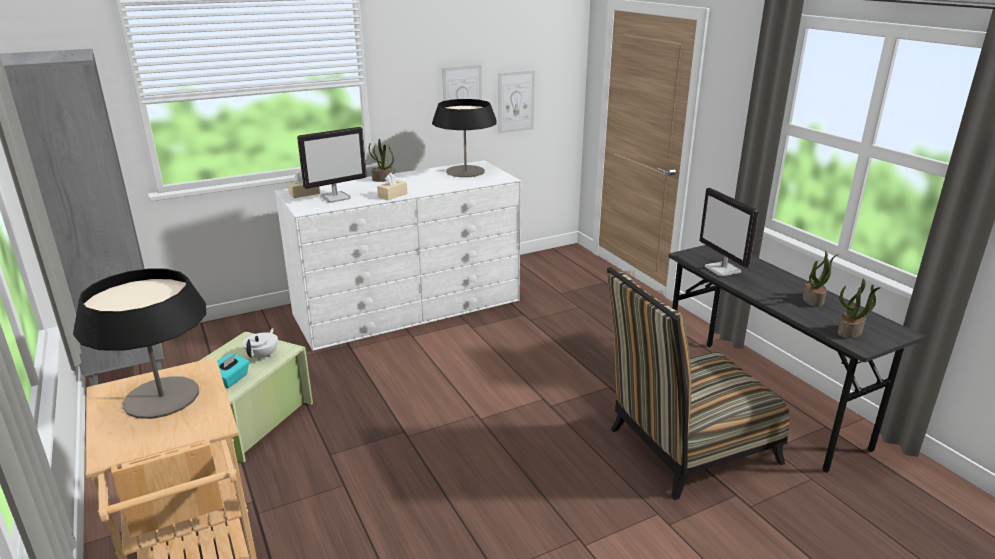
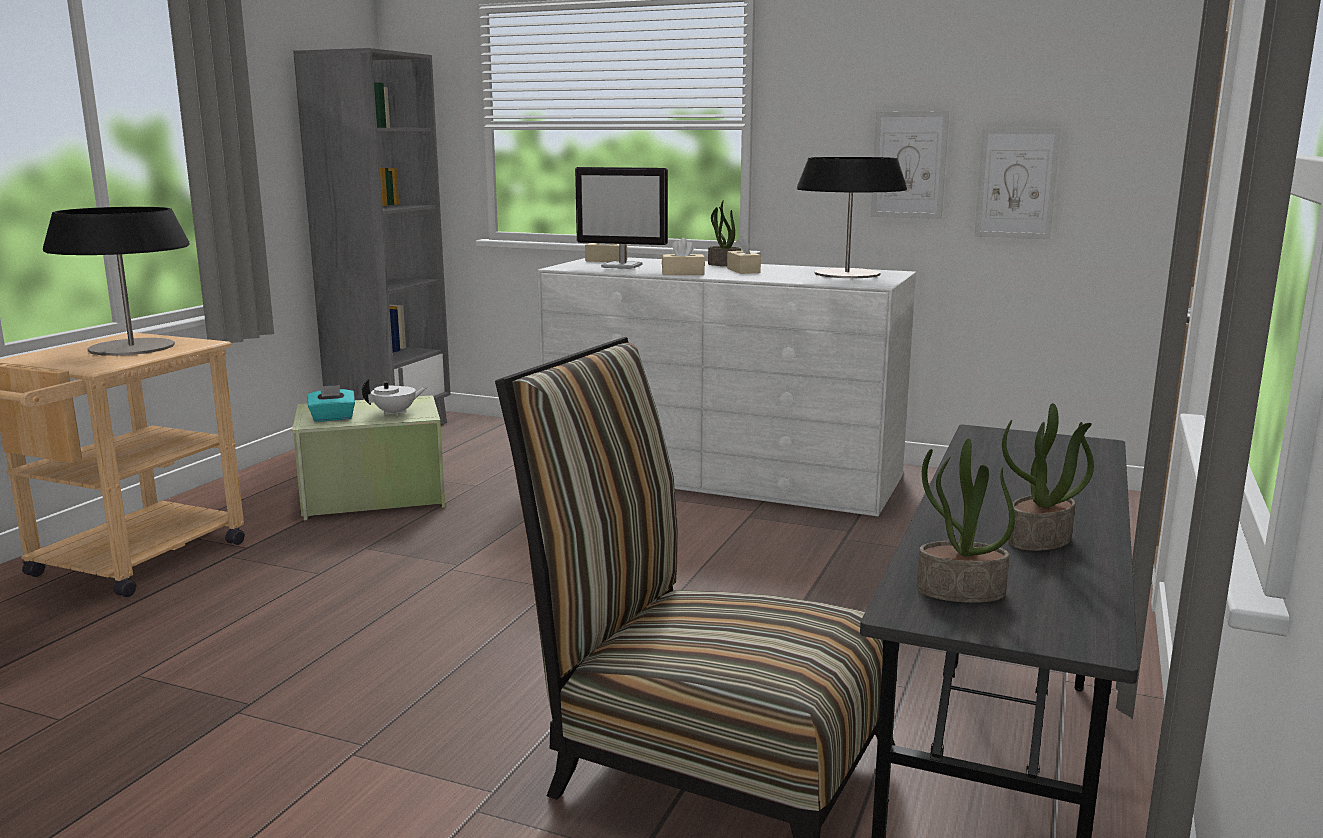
camera: 50 degrees right, 10 degrees down
(412, 183) = (743, 270): none -> beige tissue box
(723, 270) = (991, 461): monitor -> none

